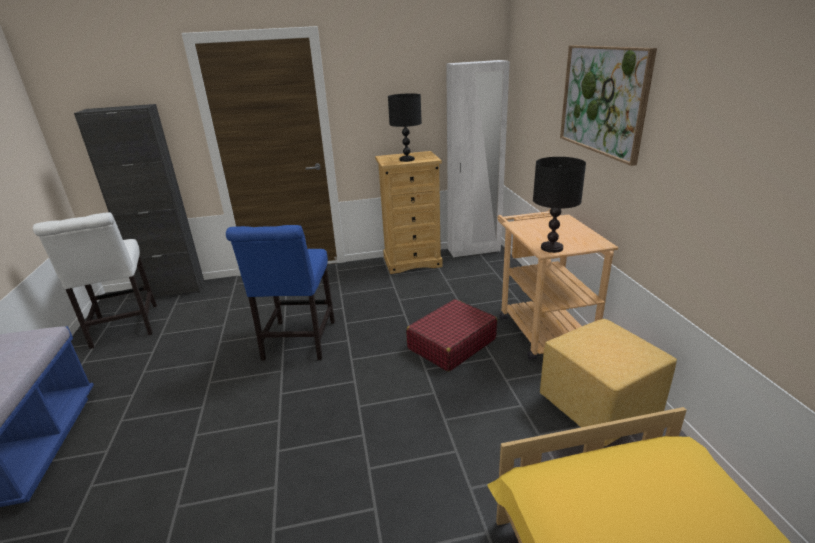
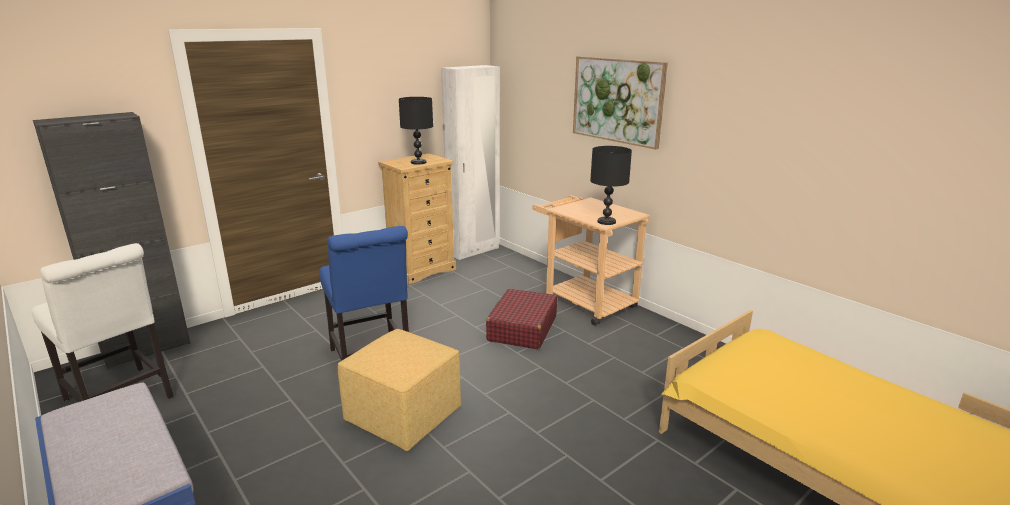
camera: 30 degrees left, 5 degrees down
(600, 407) = (668, 343): yellow ottoman -> yellow ottoman (405, 417)

